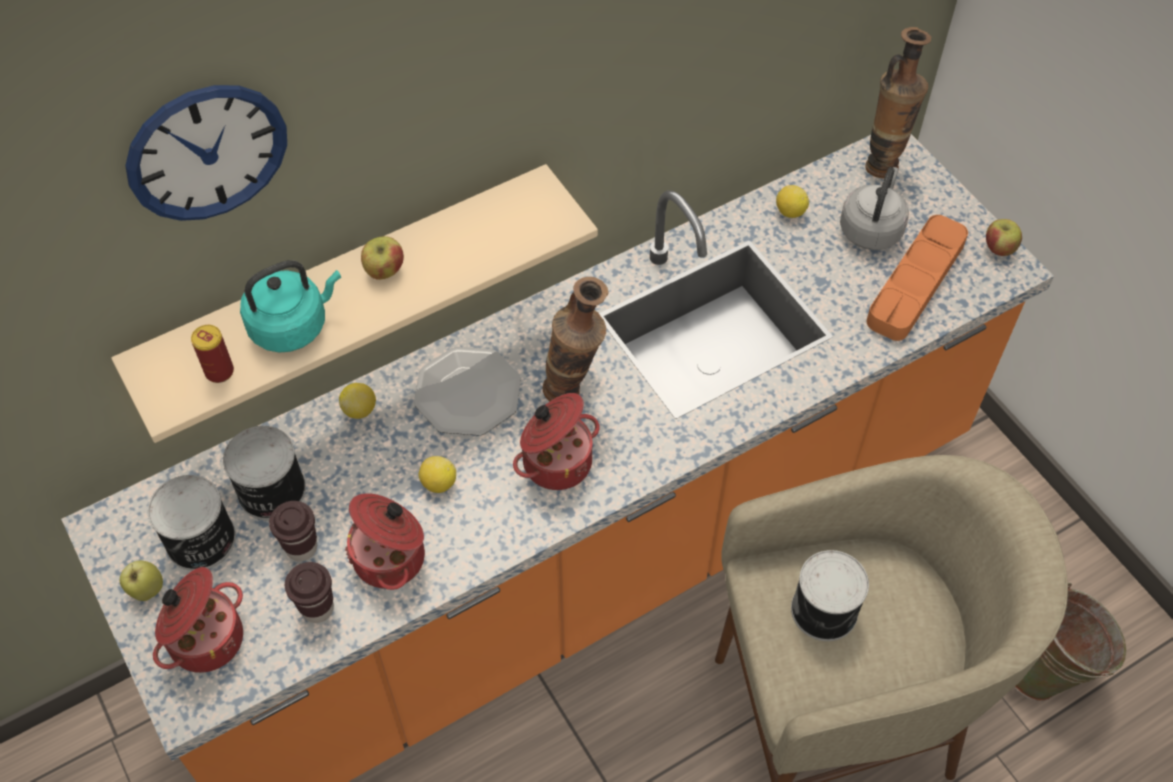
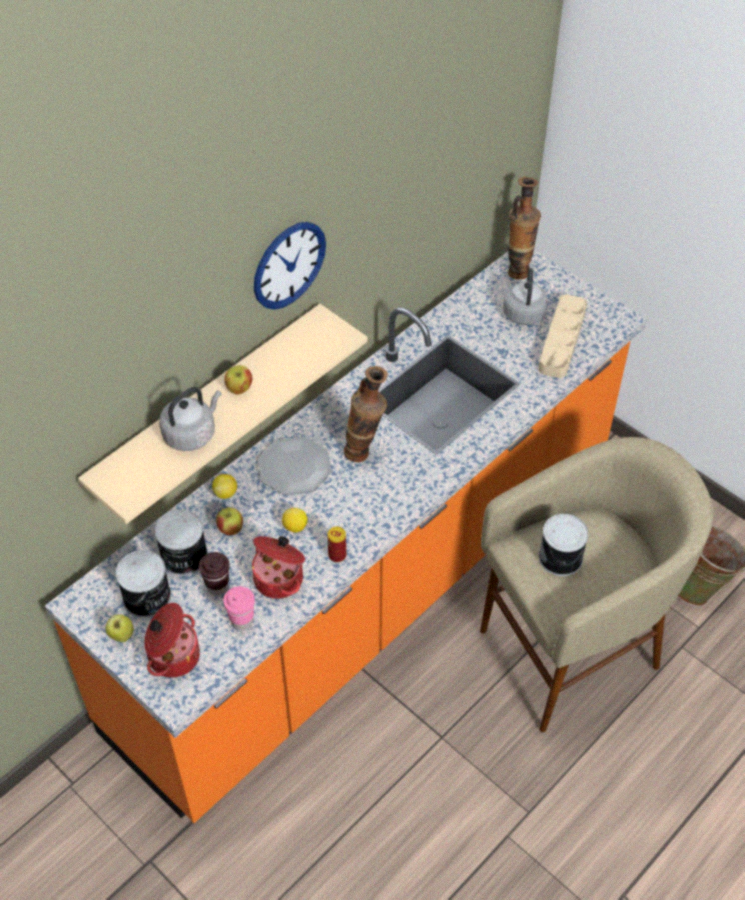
camera: 15 degrees left, 5 degrees down
(207, 152) = (138, 324): wall clock -> wall clock (289, 265)
(219, 371) = (154, 471): can -> can (337, 555)
(292, 325) = (192, 434): turquoise kettle -> grey kettle
(317, 608) = (242, 621): brown cup -> pink cup
(556, 460) = (367, 496): cooking pot -> none
(790, 212) = (468, 312): lemon -> none
(915, 282) = (562, 340): orange tray -> beige tray
(998, 248) = (607, 308): apple -> apple (230, 529)

